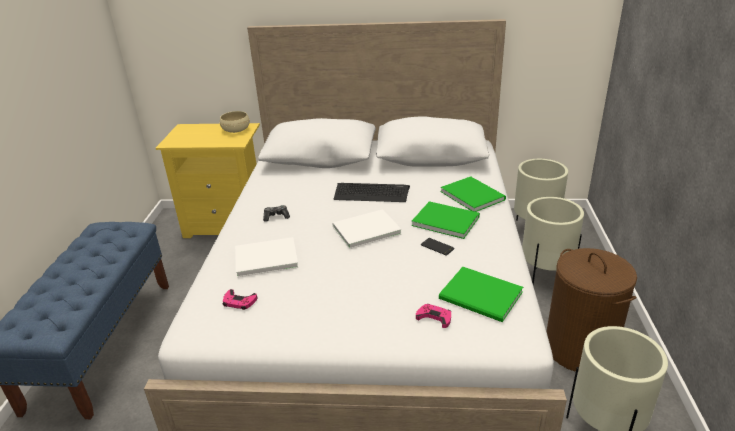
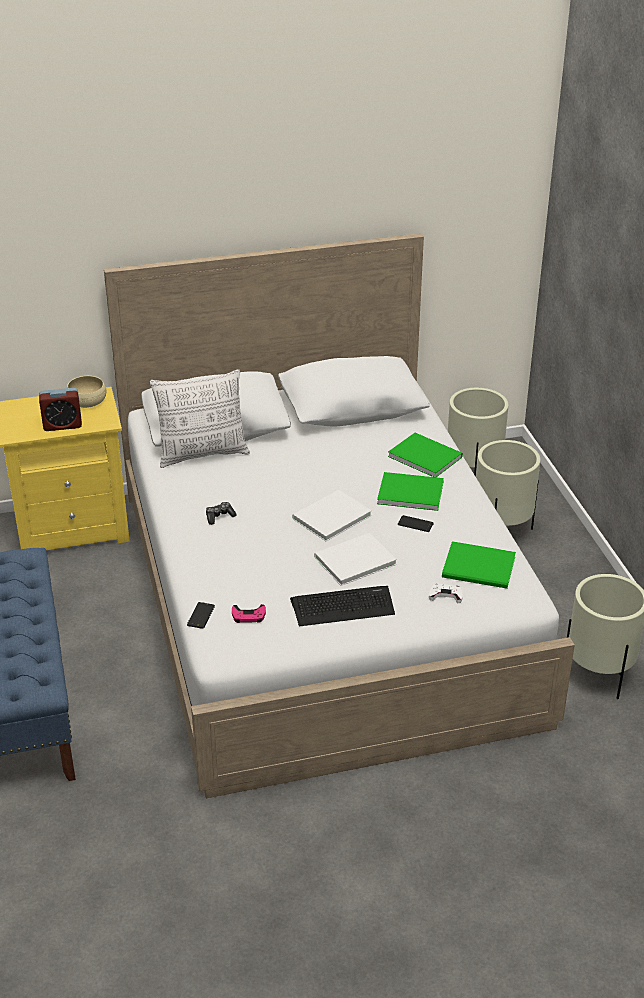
camera: 20 degrees left, 5 degrees up
(200, 293) = (201, 615): none -> phone
(207, 141) = (62, 425): none -> alarm clock
(264, 258) = (241, 566): white book -> white book (352, 560)
(296, 172) = (203, 454): none -> pillow
(371, 193) = (311, 470): keyboard -> keyboard (343, 606)
(434, 317) = (445, 595): pink game controller -> white game controller
(580, 349) = (558, 605): brown laundry basket -> none

